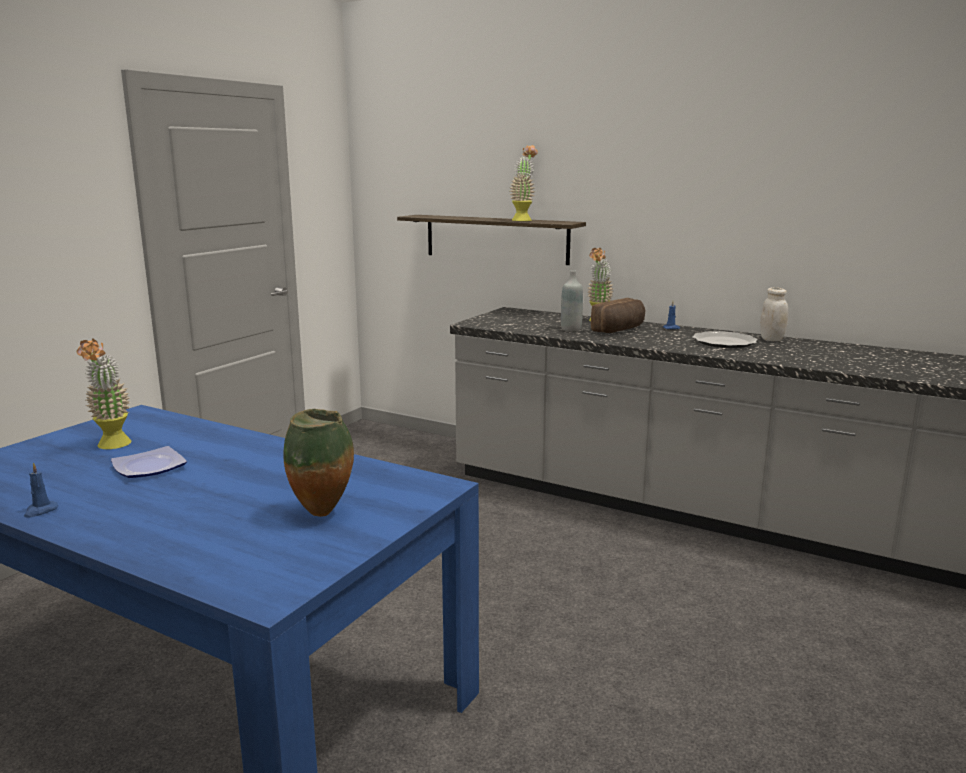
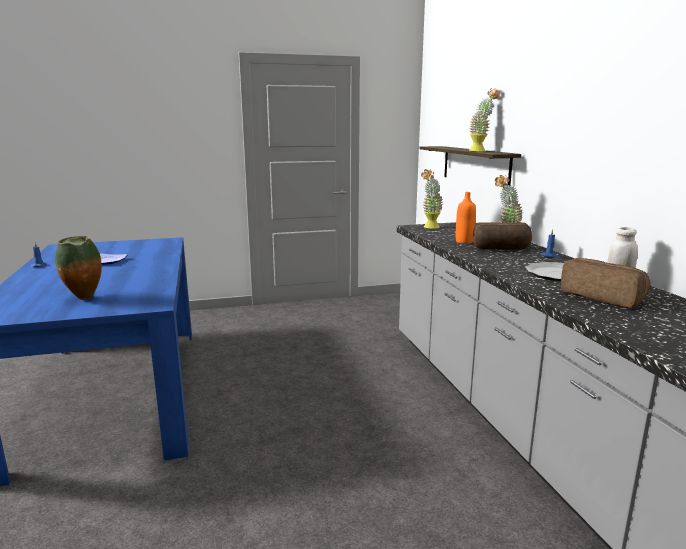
camera: 45 degrees right, 0 degrees up
(112, 447) = (123, 250): potted plant -> potted plant (429, 227)
(571, 329) = (464, 241): grey bottle -> orange bottle
(796, 352) = (602, 297): none -> bread

